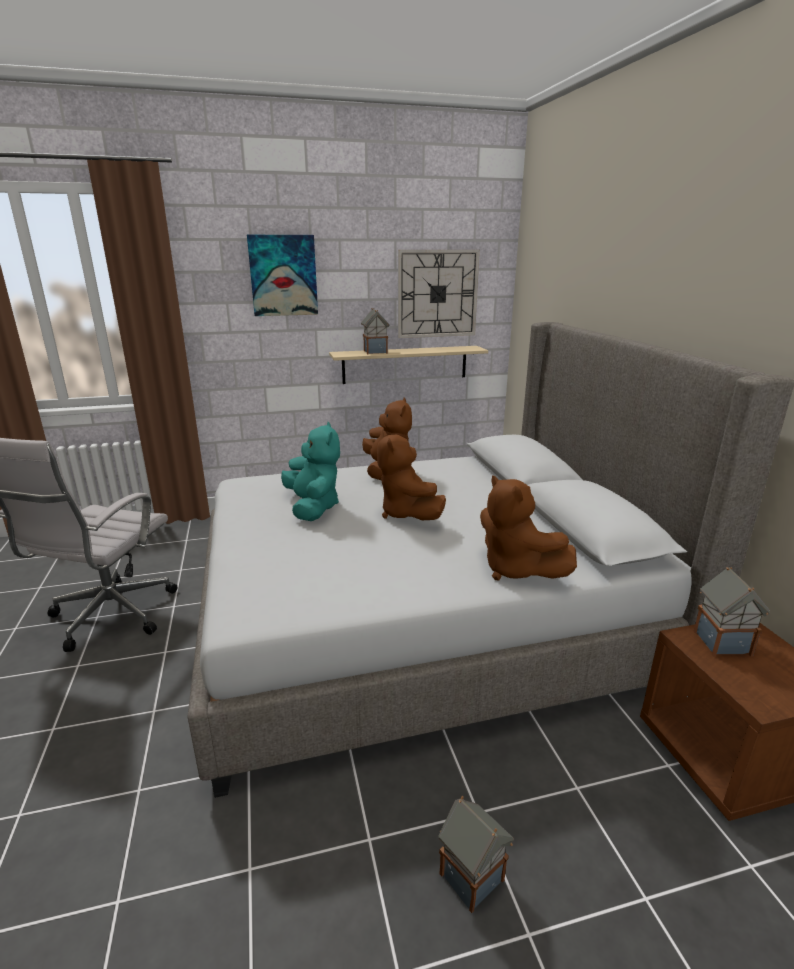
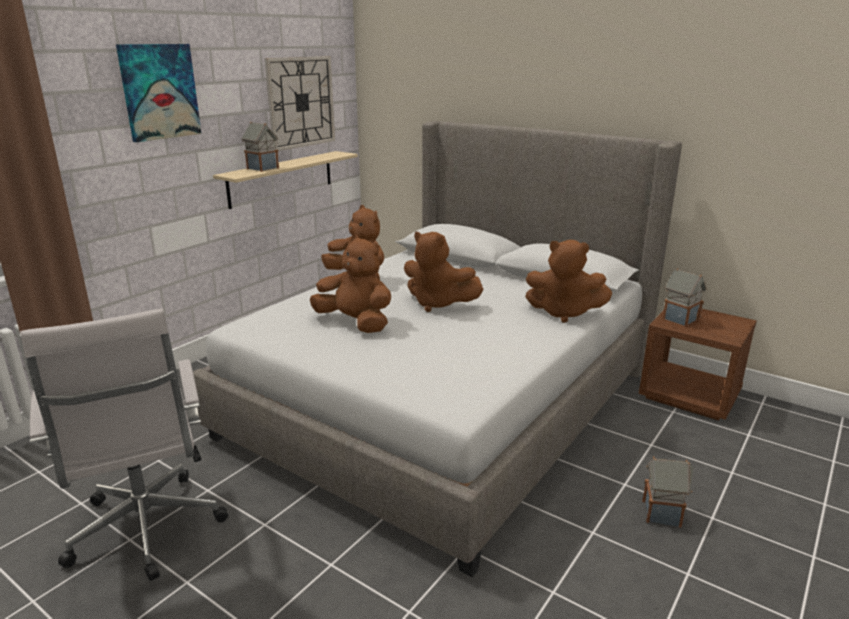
camera: 40 degrees left, 0 degrees up
(313, 507) = (355, 323): turquoise plush toy -> brown plush toy

